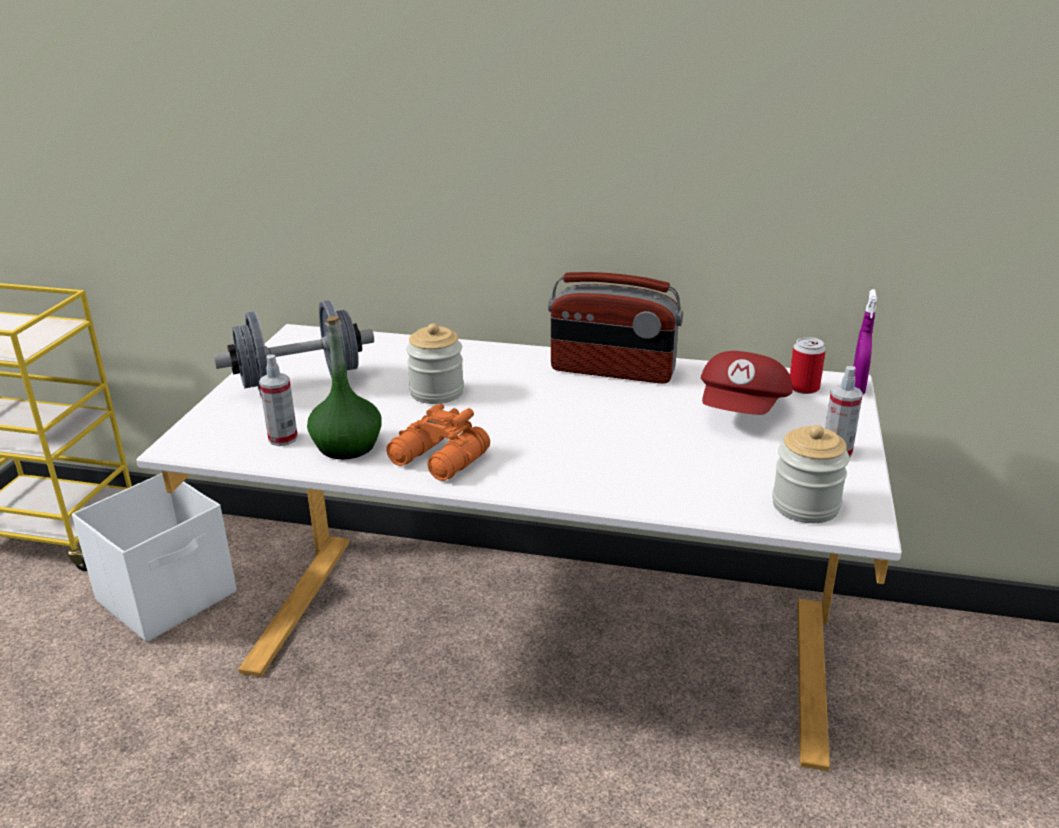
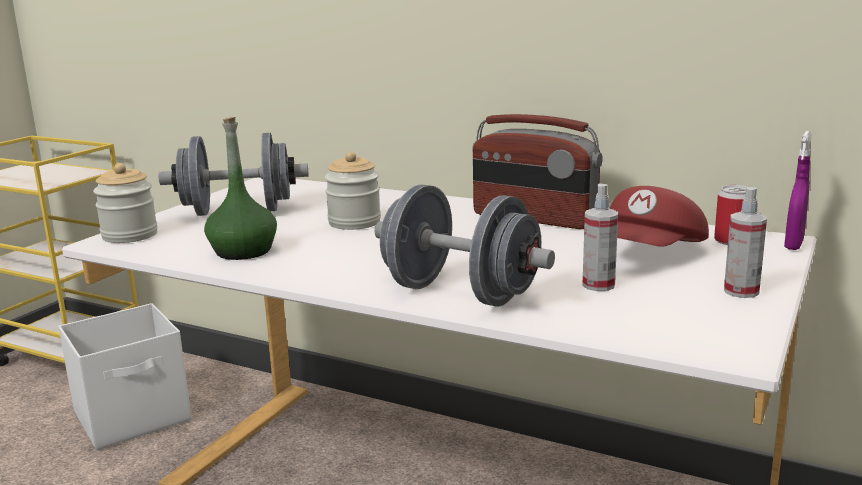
camera: 15 degrees right, 10 degrees down
(283, 439) = (192, 243): spray bottle -> spray bottle (598, 285)
(439, 460) = (318, 266): orange binoculars -> none
(597, 482) = (460, 293): none -> grey dumbbell
(805, 505) = (679, 330): jar -> jar (130, 235)

